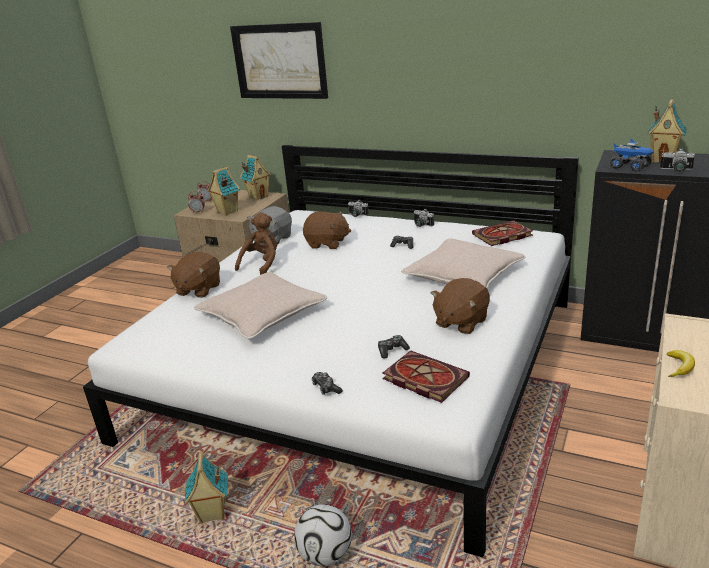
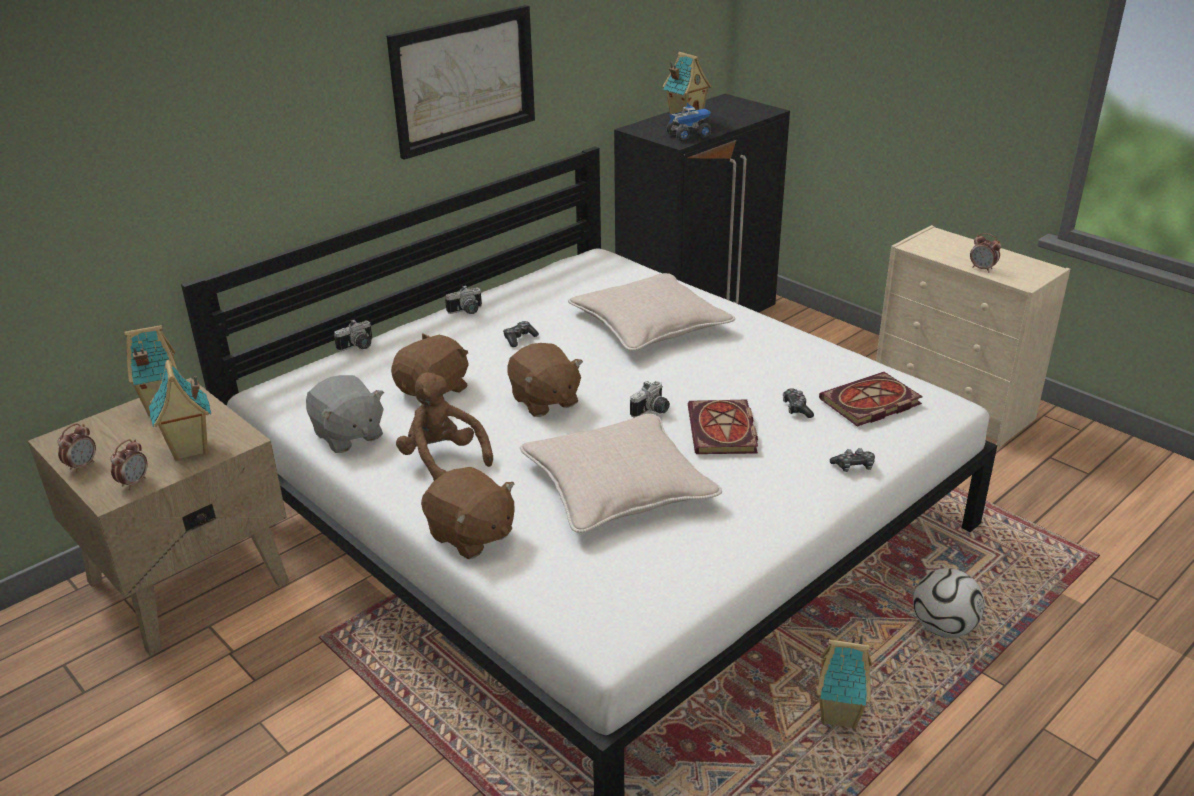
camera: 70 degrees left, 5 degrees up
(280, 61) = (145, 123): picture -> picture (463, 80)
(460, 322) = (764, 355): brown plush toy -> brown plush toy (544, 401)
(501, 236) = (575, 275): book -> book (724, 432)
(676, 170) = (722, 125): camera -> camera (652, 411)
(679, 367) = (982, 269): banana -> alarm clock

